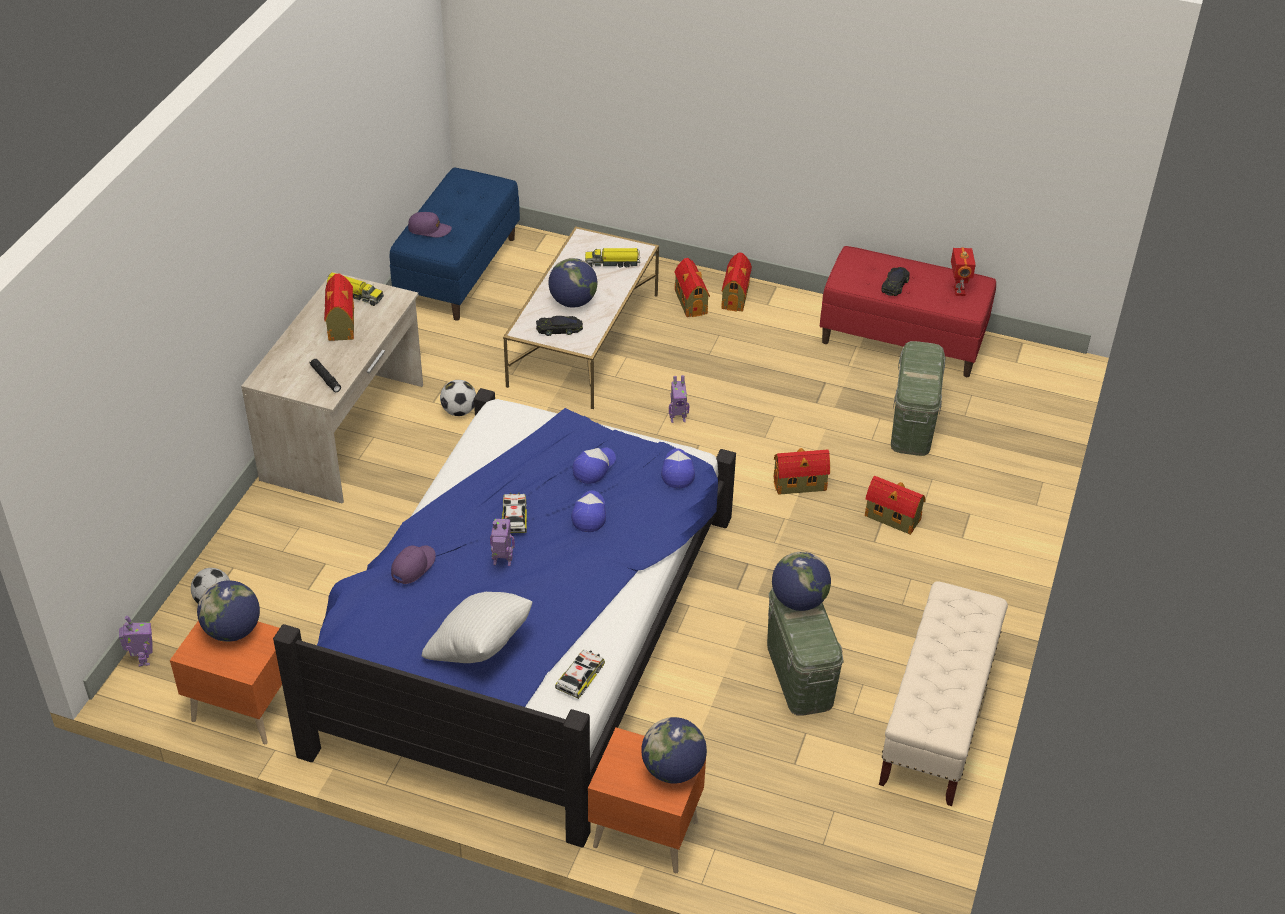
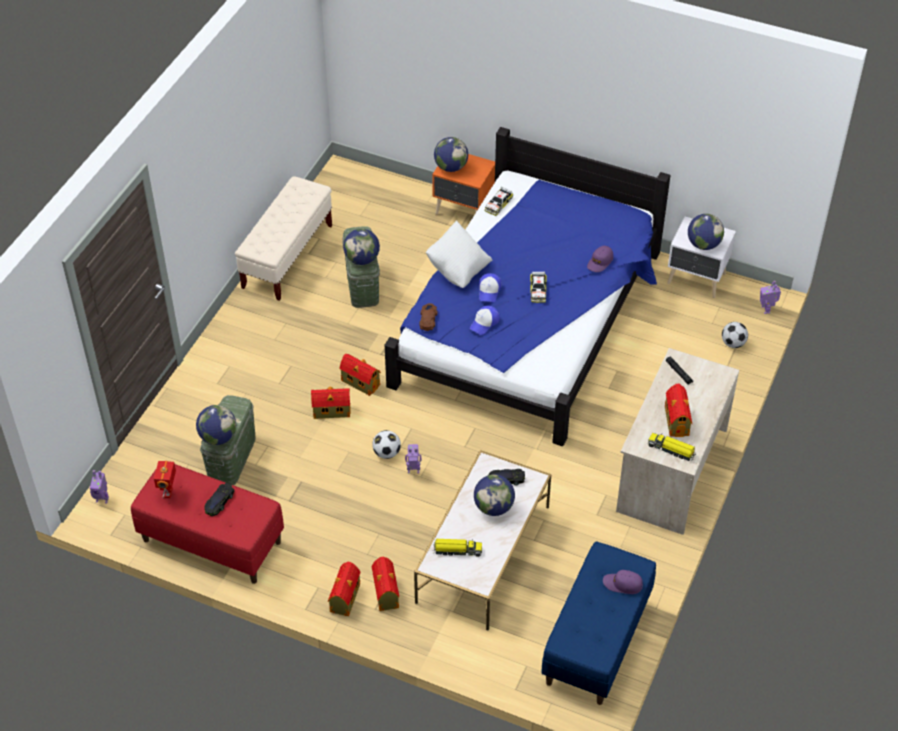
camera: 175 degrees left, 5 degrees up
(243, 708) = (697, 280): orange nightstand -> white nightstand
(459, 411) = (584, 485): football -> football (386, 453)
(480, 649) = (556, 217): white pillow -> white pillow (458, 269)
(502, 562) = (545, 264): toy robot -> toy robot (102, 499)
(677, 471) = (428, 319): cap -> brown toy car
(893, 518) = (272, 382): toy house -> toy house (360, 382)
(925, 354) = (218, 437): none -> globe

